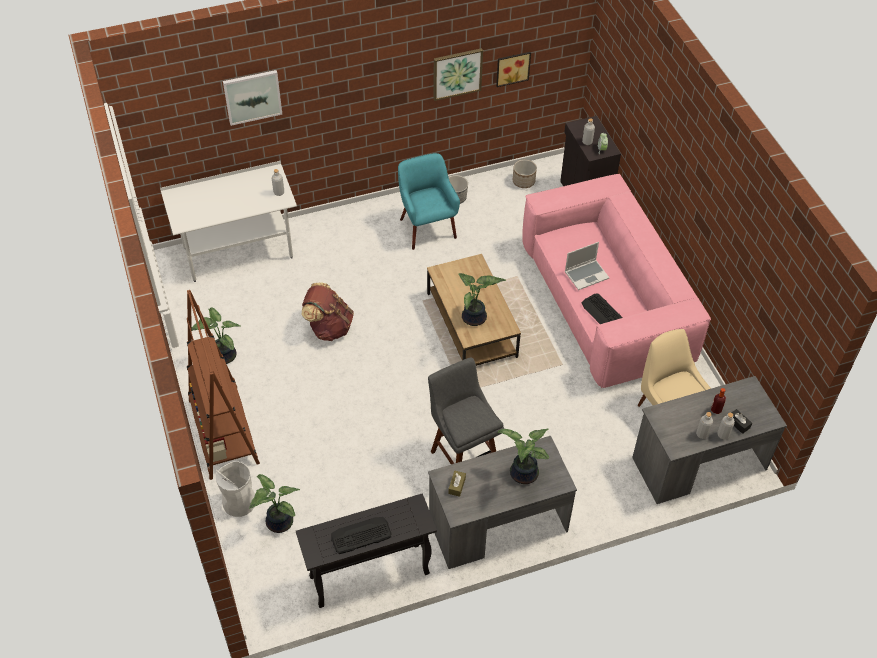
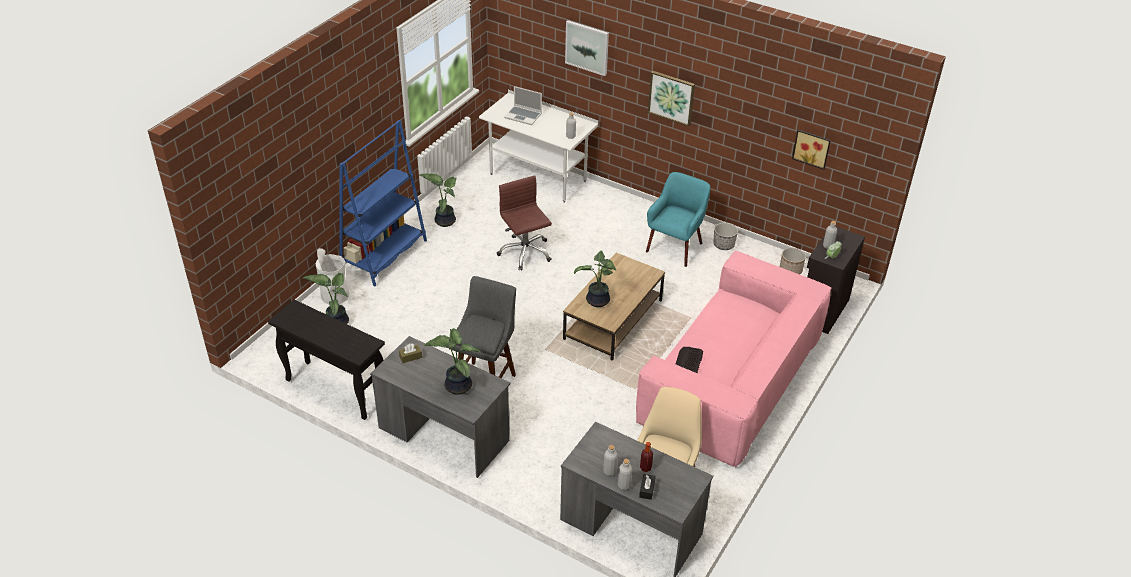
camera: 50 degrees right, 10 degrees down
(223, 431) = (384, 256): brown bookcase -> blue bookcase
(329, 327) = (525, 252): brown backpack -> brown office chair
(360, 535) = (318, 331): keyboard -> none
(457, 73) = (758, 124): picture -> picture (671, 97)
(586, 275) = (715, 335): laptop -> laptop (523, 116)

